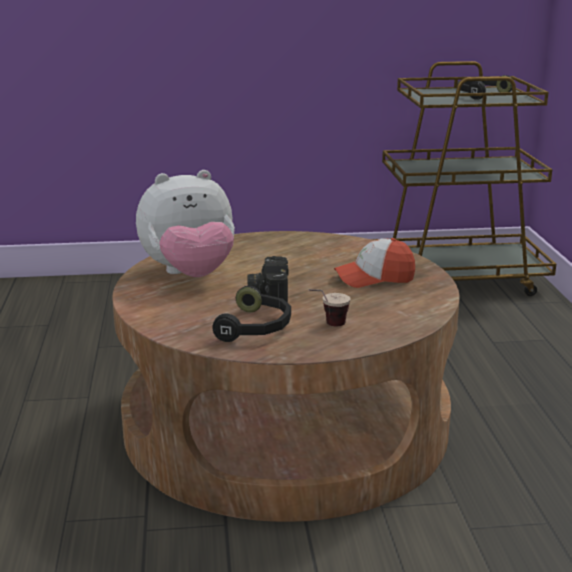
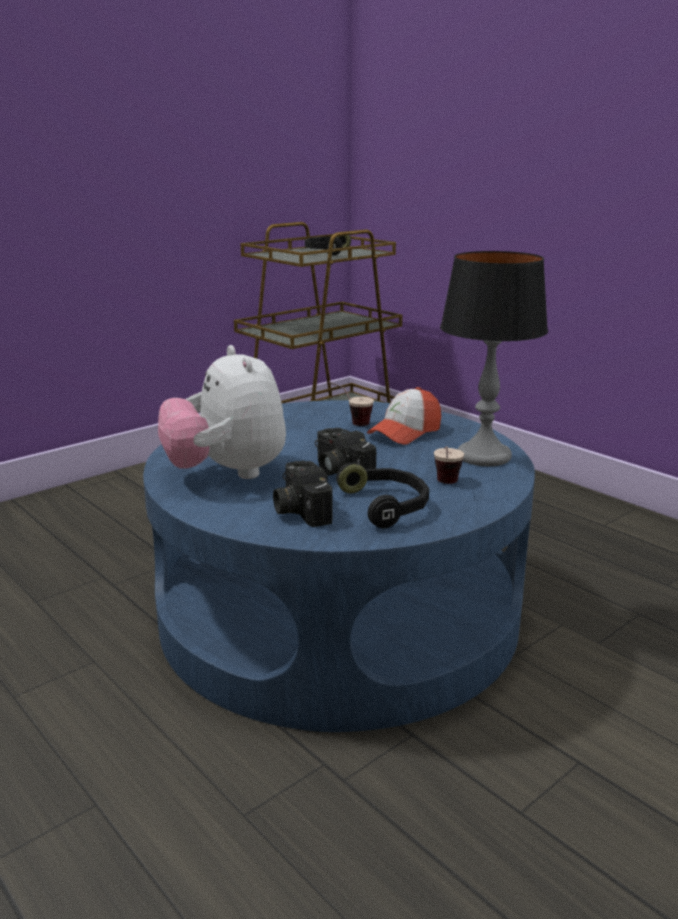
camera: 35 degrees left, 0 degrees up
(190, 275) = (227, 473): plush toy -> plush toy turned 120 degrees clockwise
(192, 312) = (299, 510): none -> camera
(286, 422) = (339, 609): brown coffee table -> blue coffee table
(344, 260) = (350, 423): none -> cup
(403, 313) = (484, 456): none -> table lamp

